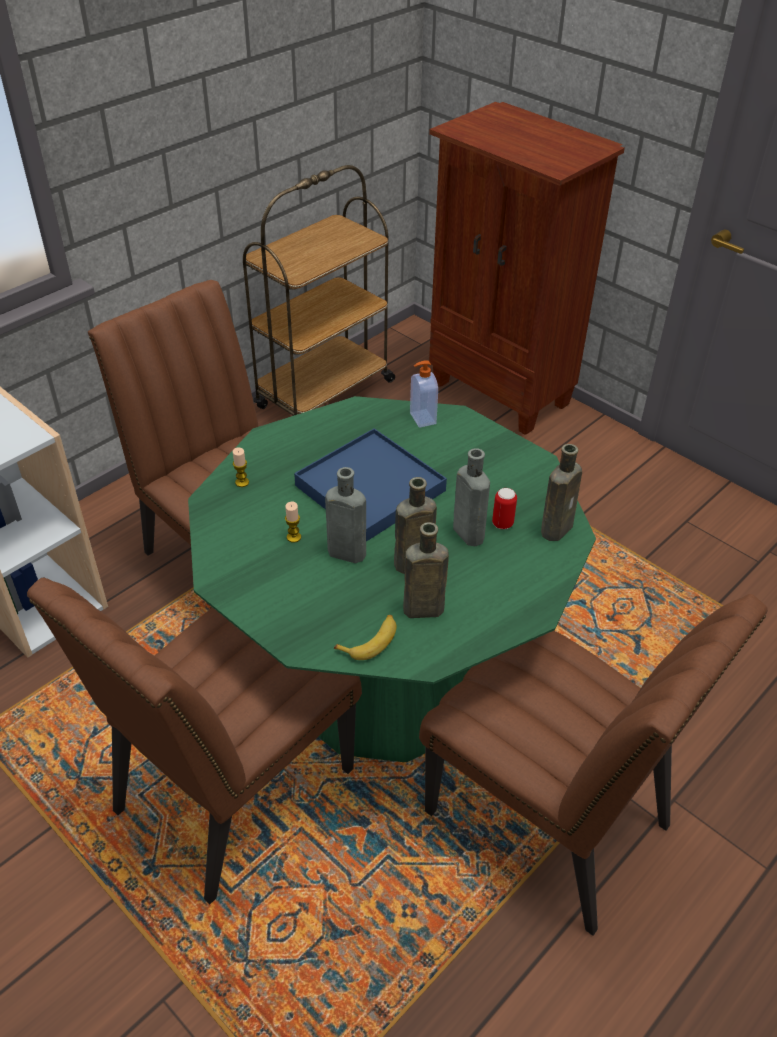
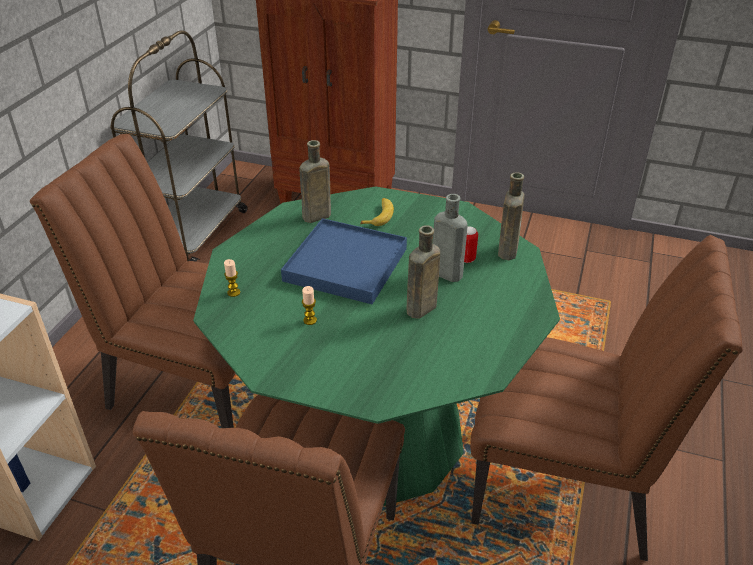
camera: 25 degrees left, 5 degrees down
(323, 395) = (194, 237): brown cart -> grey cart
(344, 552) = (360, 318): grey bottle -> none
(370, 641) = (432, 377): banana -> banana (379, 216)
(420, 609) = (452, 340): brown bottle -> brown bottle (315, 217)
(422, 419) = (349, 204): soap dispenser -> none

